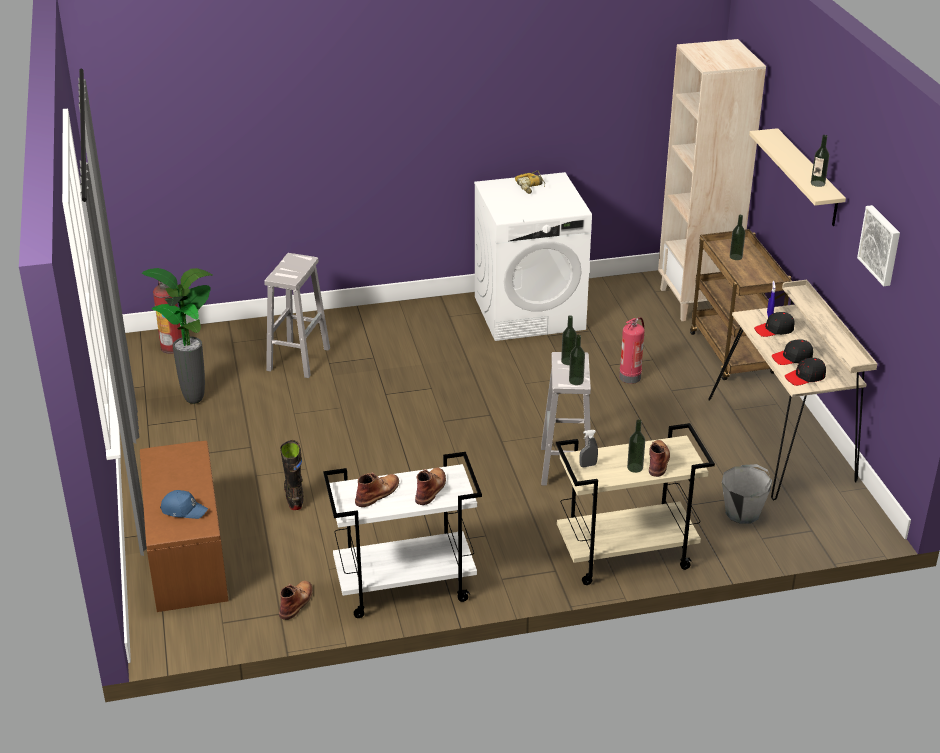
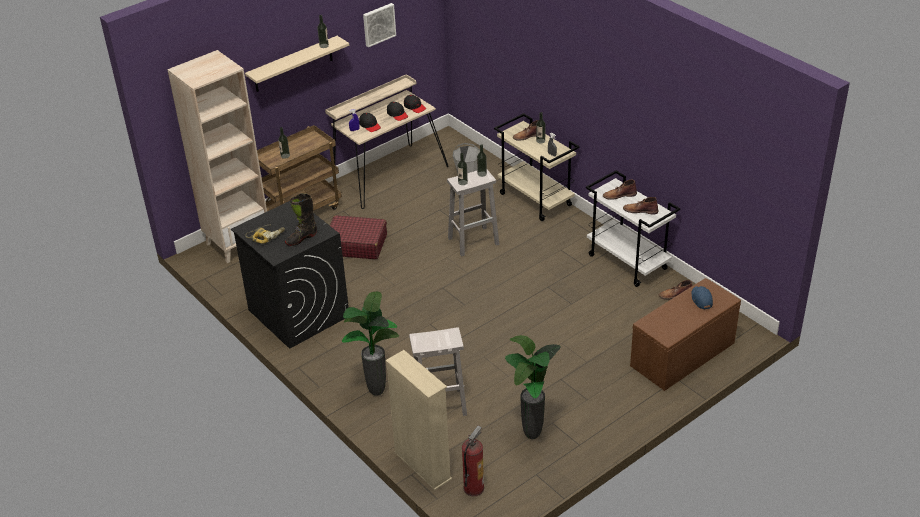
camera: 115 degrees left, 5 degrees up
(231, 328) = (422, 466): none -> beige bookcase
(294, 497) = (592, 335): black boot -> black boot (301, 238)
(357, 328) = (375, 392): none -> potted plant
(530, 312) = (298, 313): white washing machine -> black washing machine
(630, 376) = (356, 245): fire extinguisher -> red suitcase

